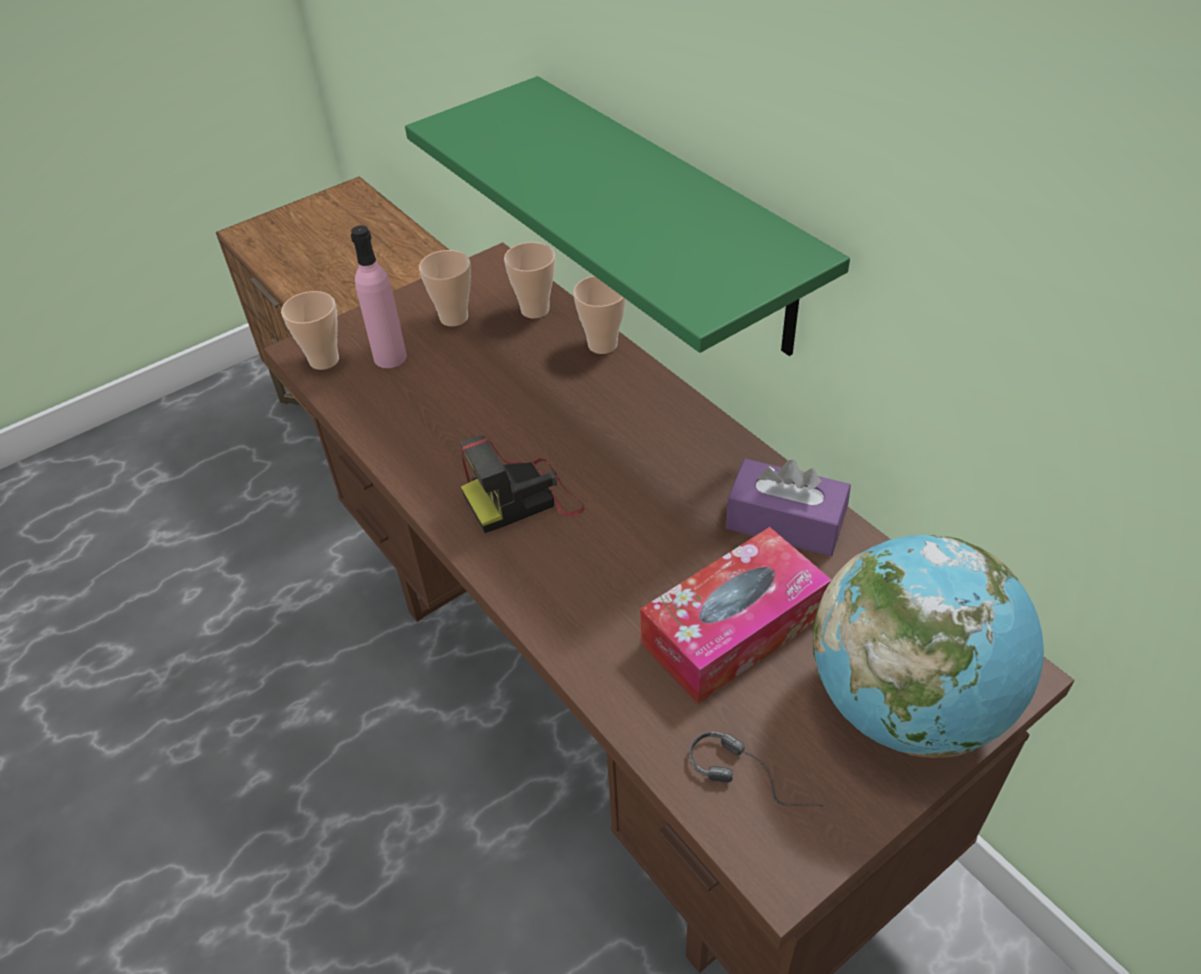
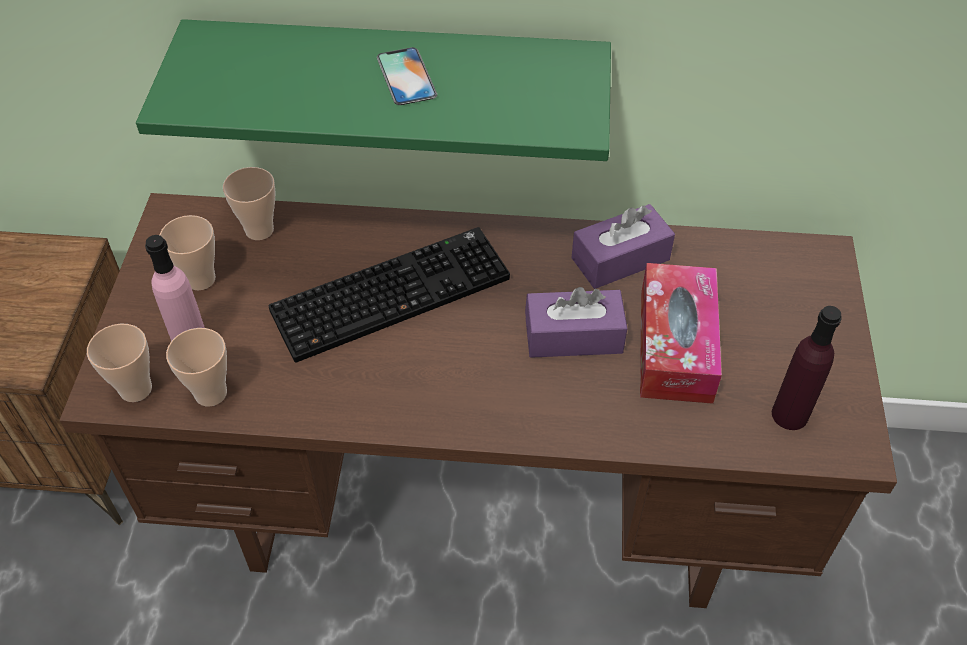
camera: 50 degrees left, 5 degrees up
(523, 499) = (447, 369): camera -> none
(564, 414) = (392, 291): none -> keyboard
(602, 345) = (348, 222): cup -> cup (211, 393)
(626, 191) = (406, 76): none -> phone
(655, 551) = (573, 336): none -> purple tissue box
(757, 777) = (789, 415): headphones -> purple bottle
(906, 703) = (803, 312): globe -> none

